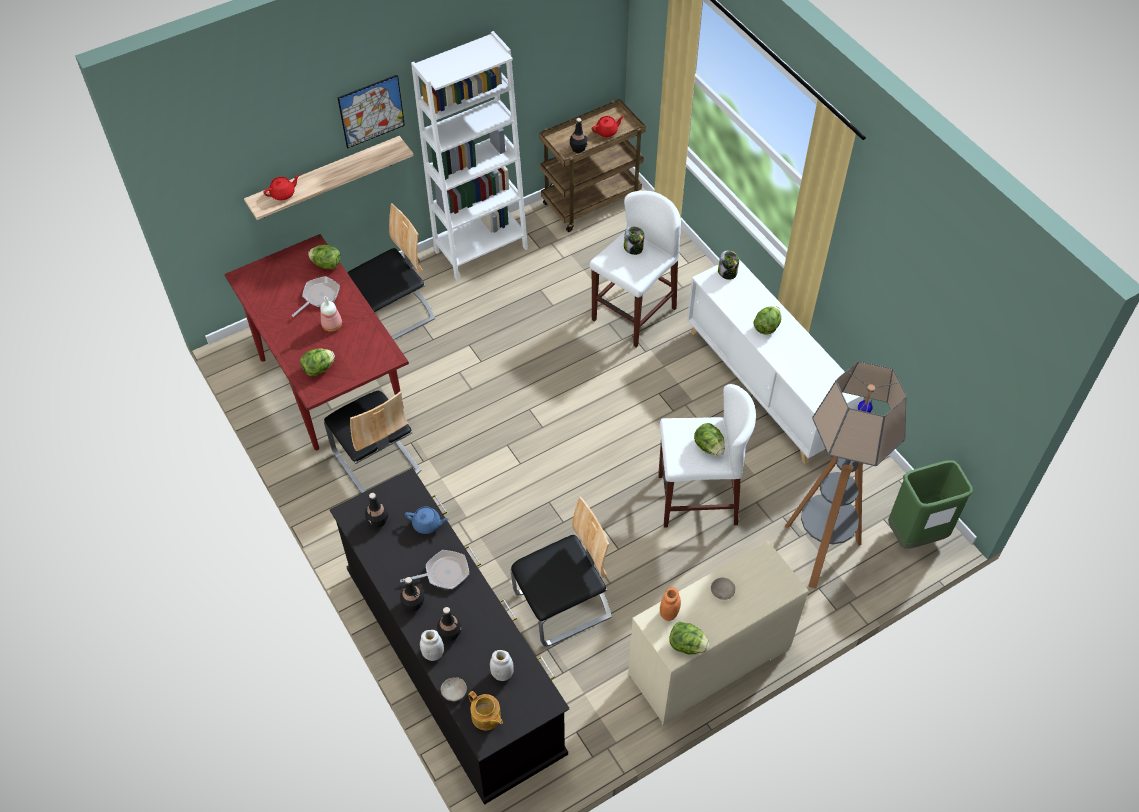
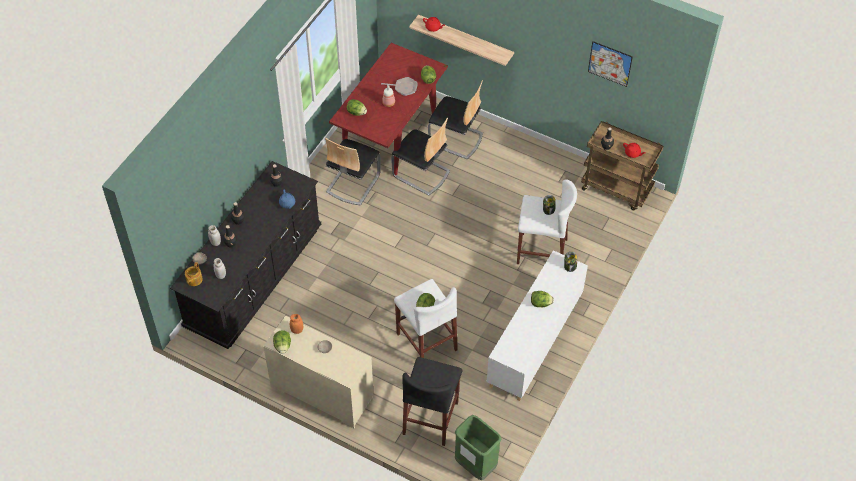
camera: 60 degrees right, 0 degrees up
(371, 111) = (501, 26): picture -> picture (610, 63)
(443, 573) = (263, 224): frying pan -> none
(481, 249) = (535, 154): white bookcase -> none
(563, 606) = (316, 309): chair -> chair (421, 174)
(819, 550) = (430, 418): floor lamp -> black stool

